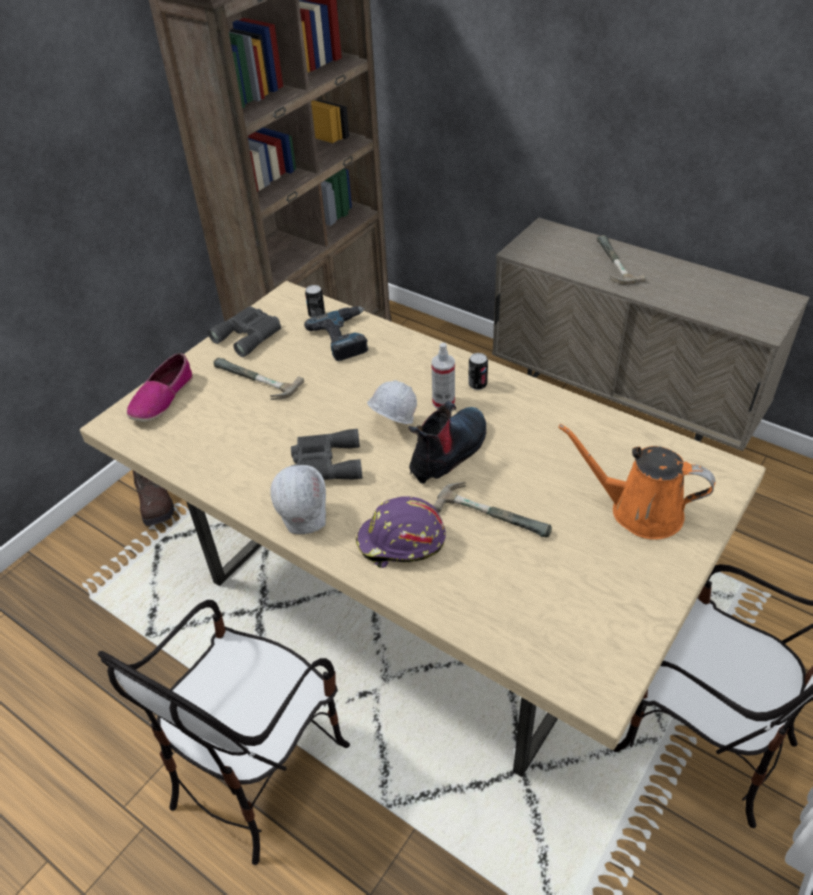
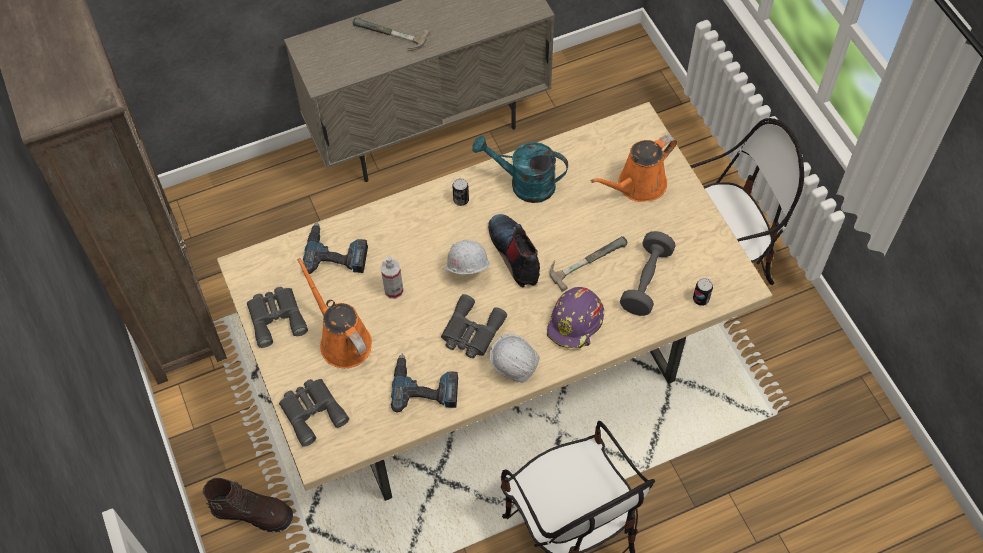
camera: 60 degrees left, 15 degrees up
(162, 398) = (312, 411): shoe -> grey binoculars
(236, 459) = (425, 386): none -> power drill
(252, 382) = (342, 340): hammer -> orange watering can
(316, 315) = (289, 258): can -> can (701, 299)
(443, 402) = (463, 230): spray bottle -> spray bottle (393, 290)
(513, 581) = (646, 281): none -> grey dumbbell
(542, 419) = (524, 184): none -> turquoise watering can

